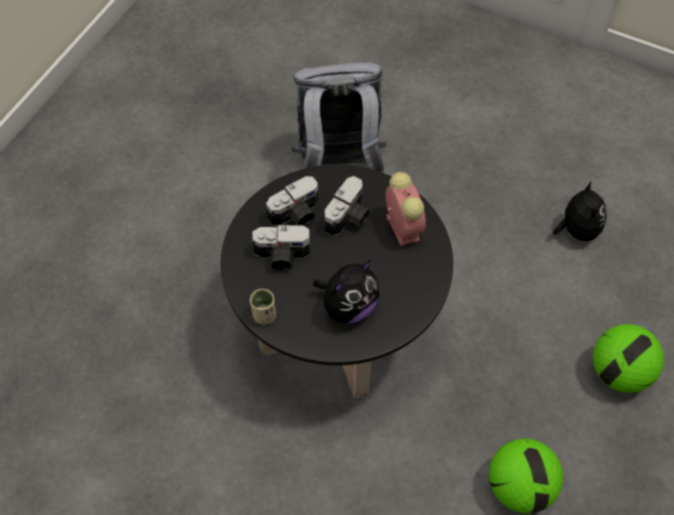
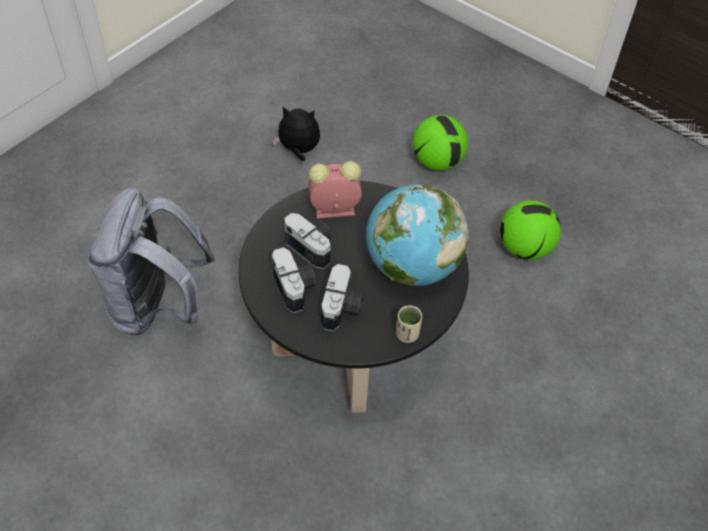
camera: 80 degrees left, 5 degrees down
(348, 307) = (412, 266): plush toy -> globe

